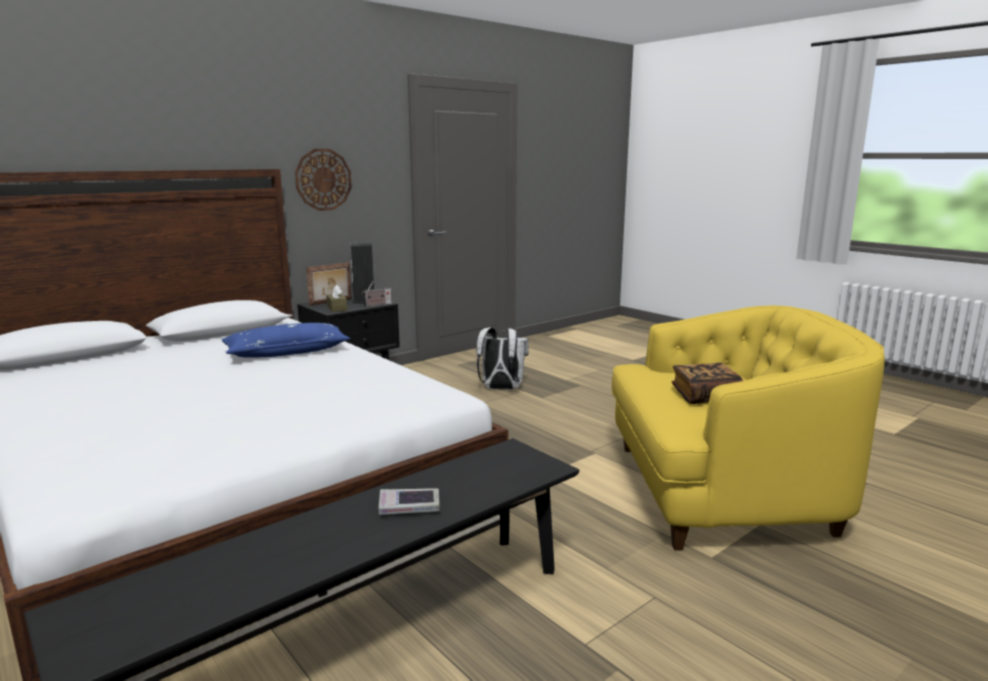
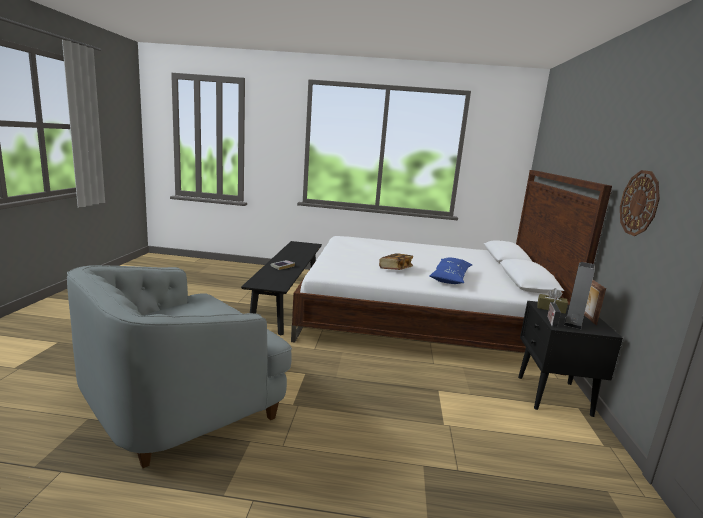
camera: 135 degrees right, 0 degrees up
(500, 389) = (478, 460): white backpack -> none
(705, 396) = (195, 314): book -> book (395, 269)
(720, 491) = (180, 403): yellow armchair -> grey armchair

